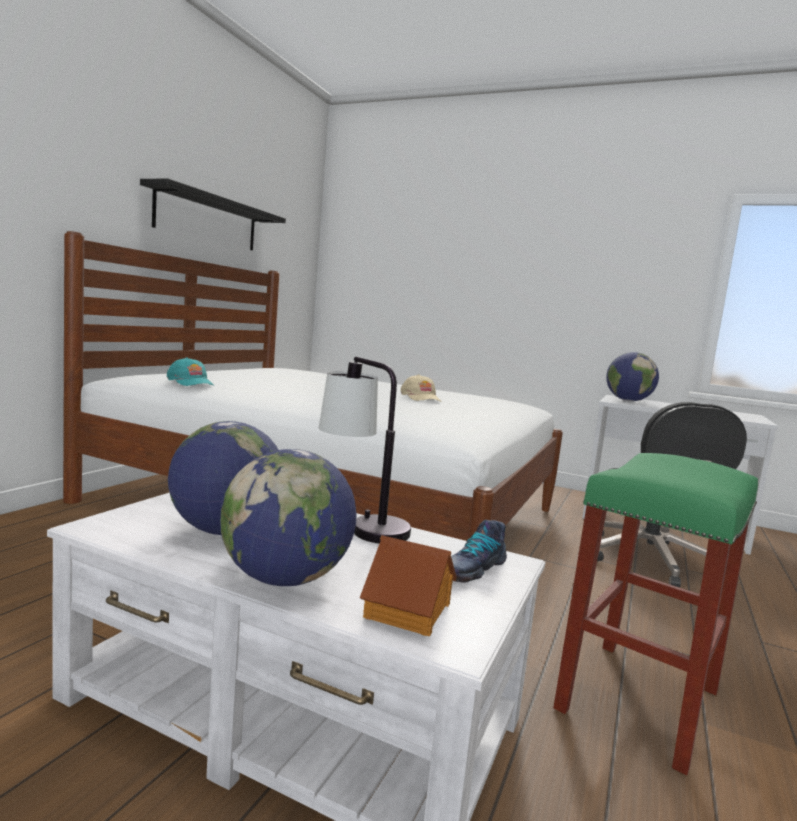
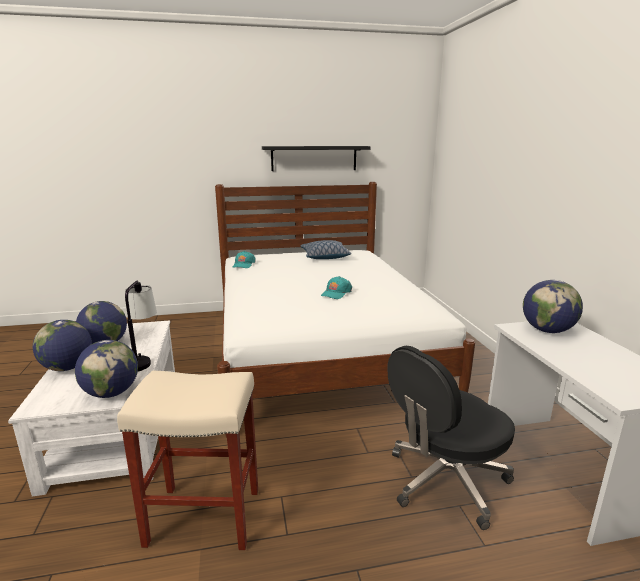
camera: 55 degrees right, 10 degrees up
(268, 372) = (324, 256): none -> pillow
(409, 610) = (55, 394): toy house -> none
(421, 398) = (336, 293): beige cap -> turquoise cap
(472, 568) = (111, 393): shoe -> globe
(639, 701) = (202, 517): green stool -> beige stool

